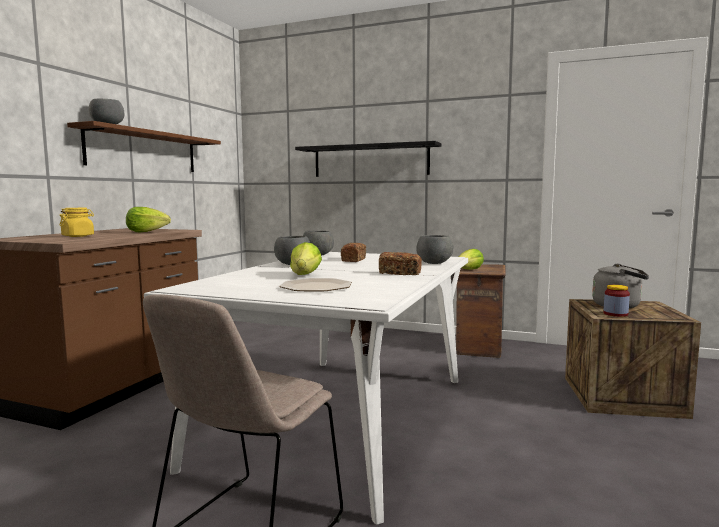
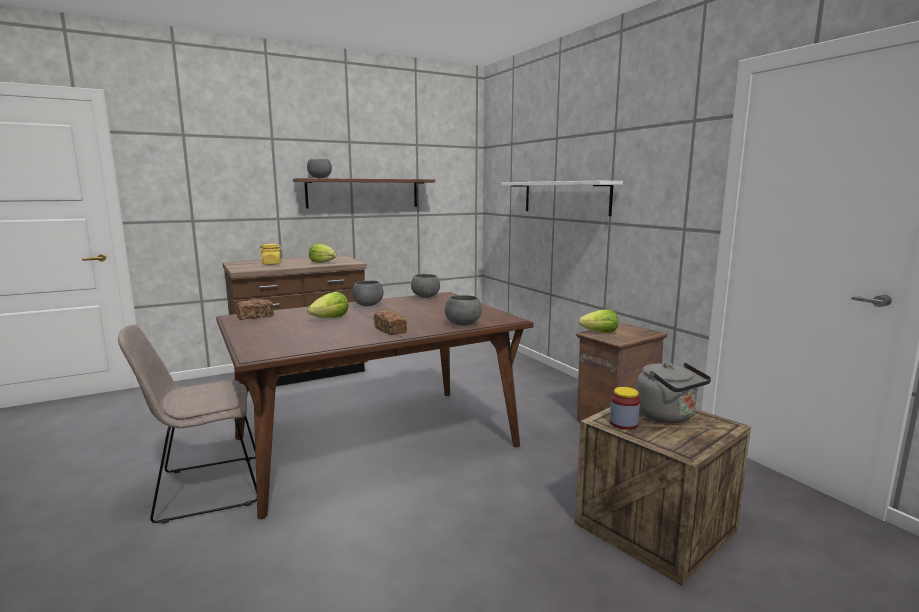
camera: 40 degrees right, 5 degrees up
(316, 287) = (291, 332): plate -> none
(342, 419) = (375, 443): white dining table -> brown dining table
(353, 260) = (425, 308): bread -> bread (255, 317)
(370, 161) = (565, 197): black shelf -> white shelf

